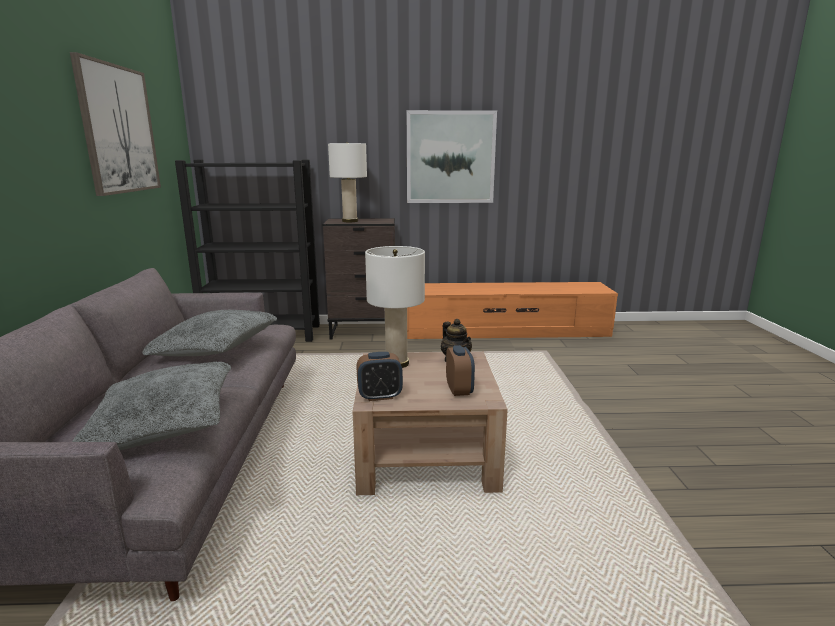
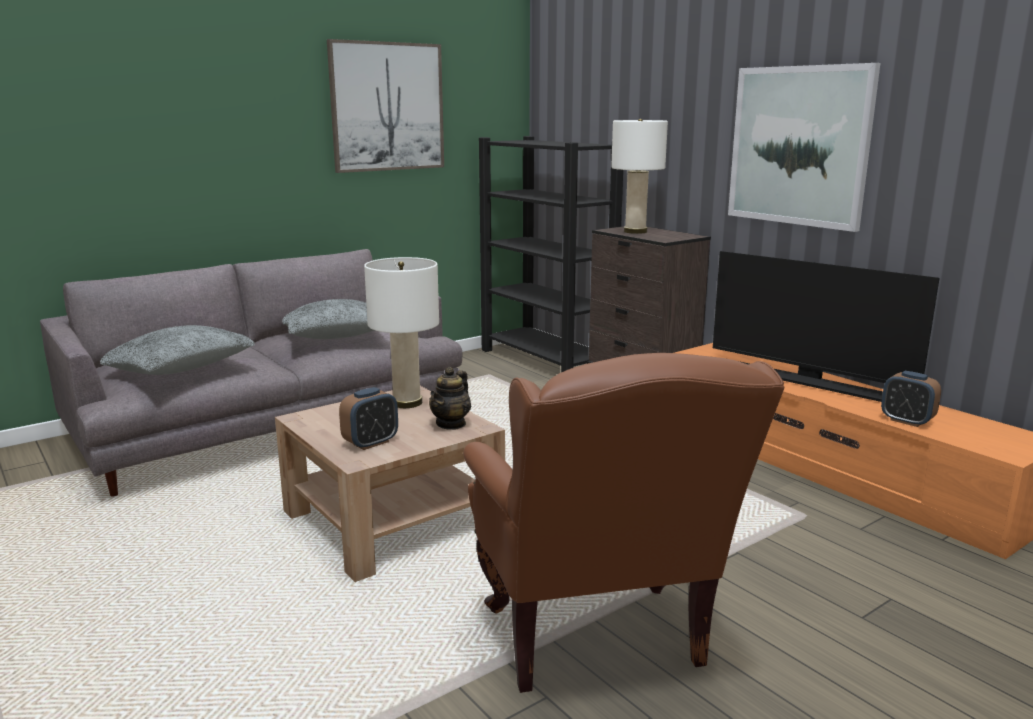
camera: 55 degrees right, 0 degrees up
(380, 396) = (317, 417): alarm clock -> alarm clock (907, 421)
(490, 288) = (810, 382): none -> television
(636, 438) = (603, 653): none -> brown armchair

